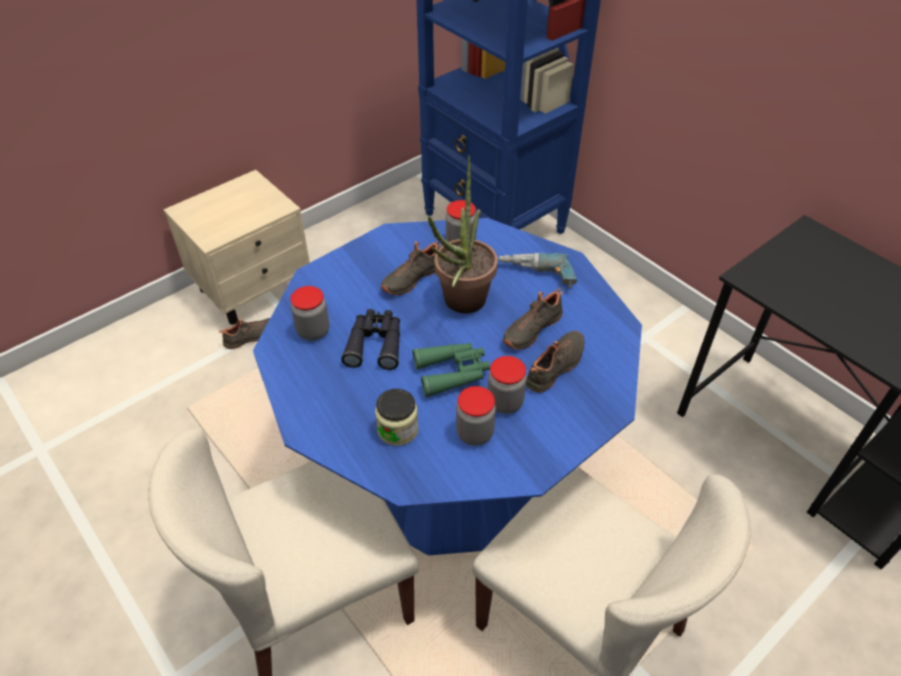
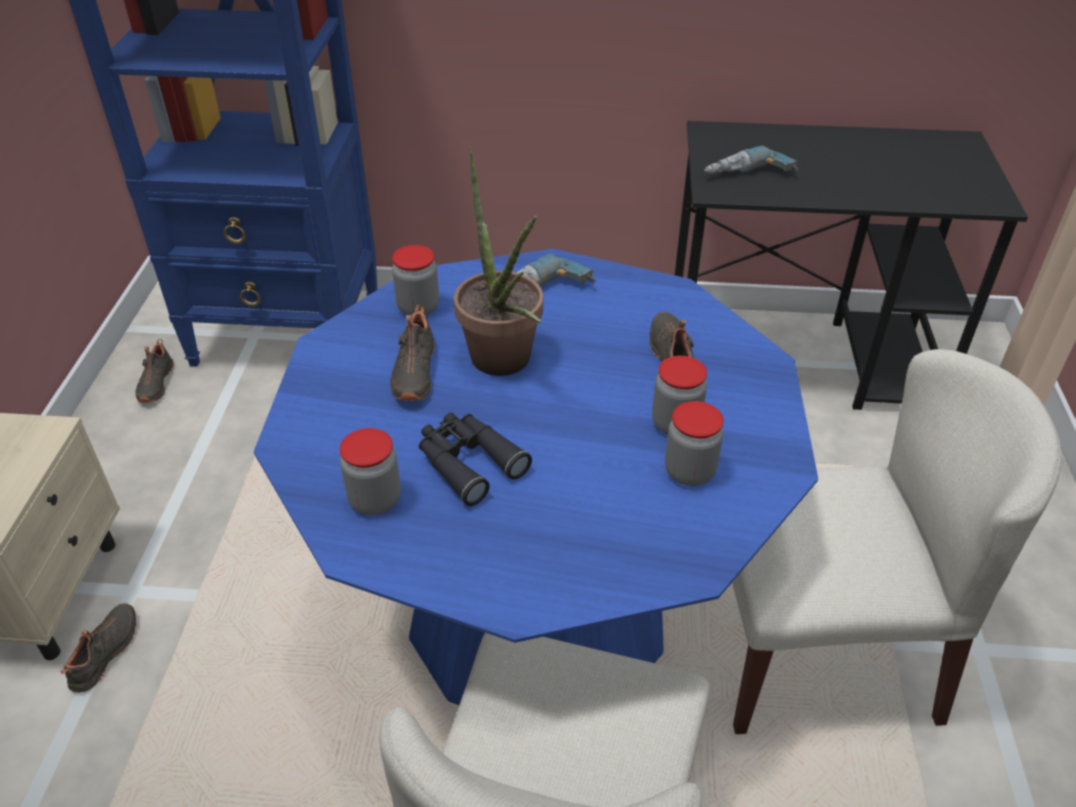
camera: 45 degrees left, 5 degrees down
(398, 429) = (614, 526): jar -> none
(452, 373) = (589, 433): green binoculars -> none
(531, 329) = (604, 343): black shoe -> black shoe (154, 383)
(790, 281) = (750, 177): none -> power drill

